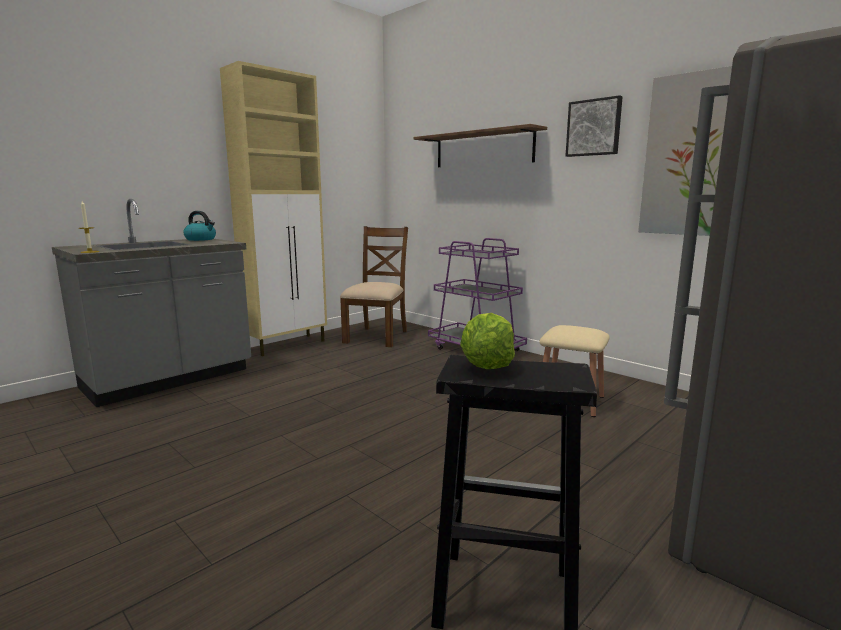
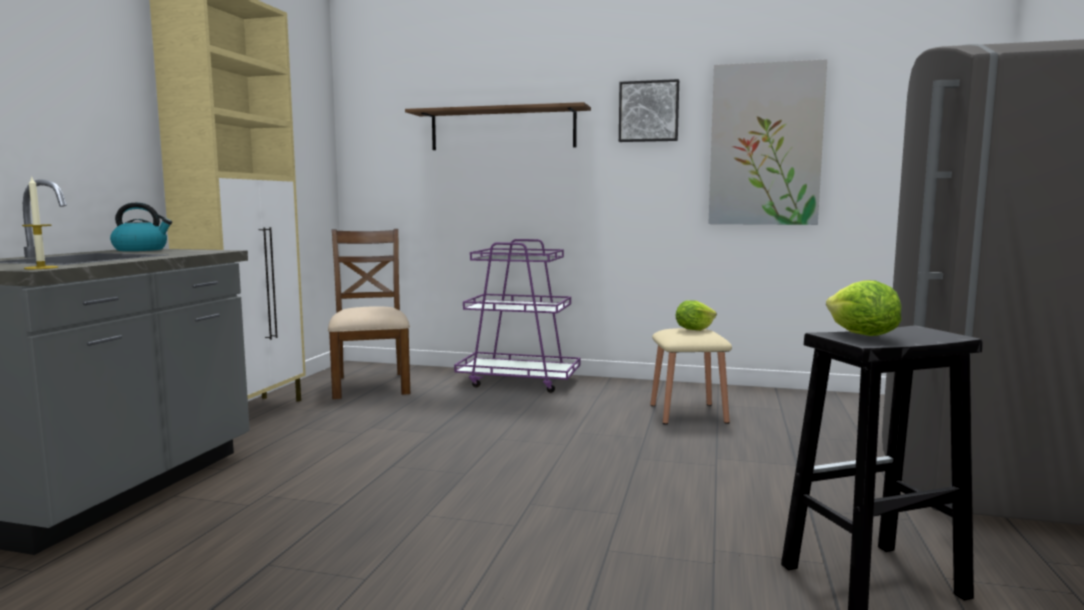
camera: 30 degrees left, 5 degrees down
(579, 329) = (694, 329): none -> lettuce

